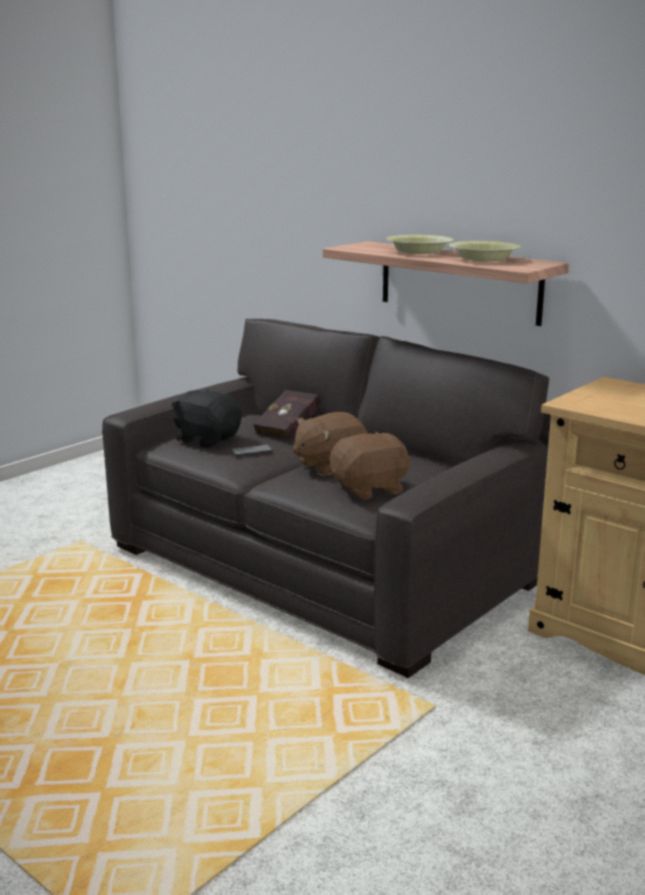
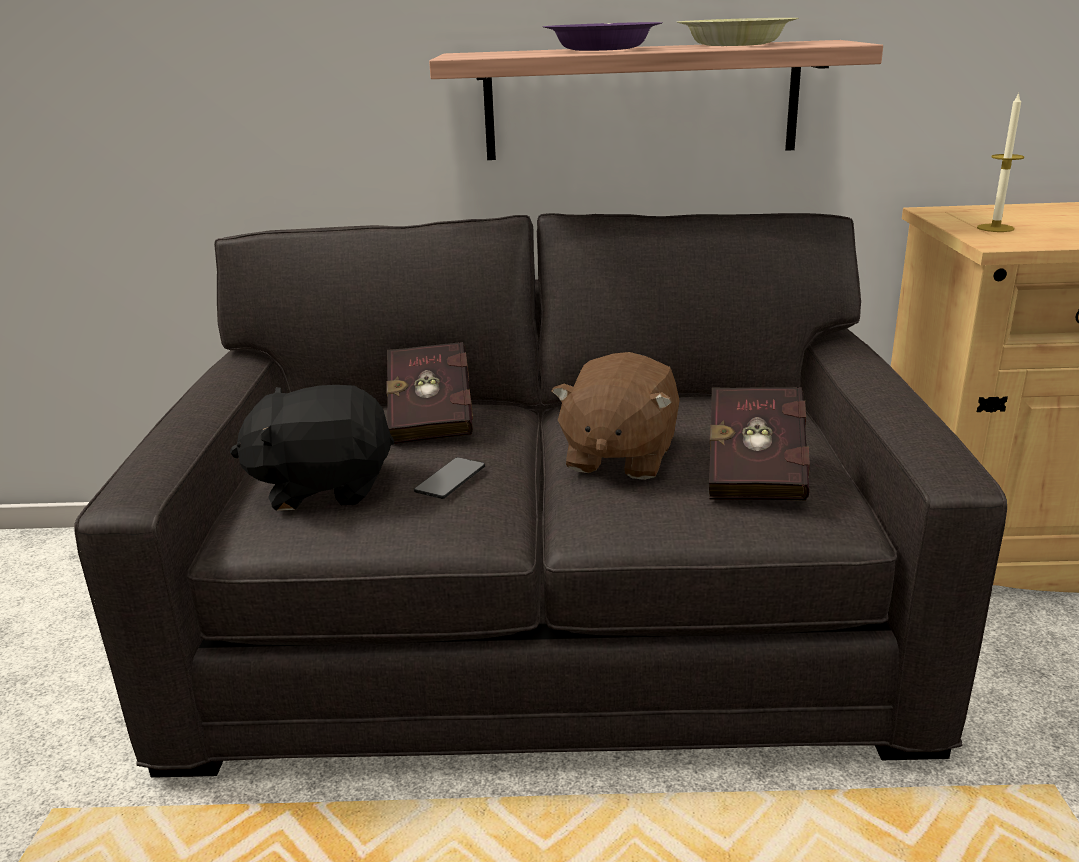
camera: 40 degrees left, 5 degrees up
(370, 489) = (756, 473): brown plush toy -> red book
(419, 252) = (602, 49): yellow bowl -> purple bowl
(599, 397) = (995, 228): none -> candle

